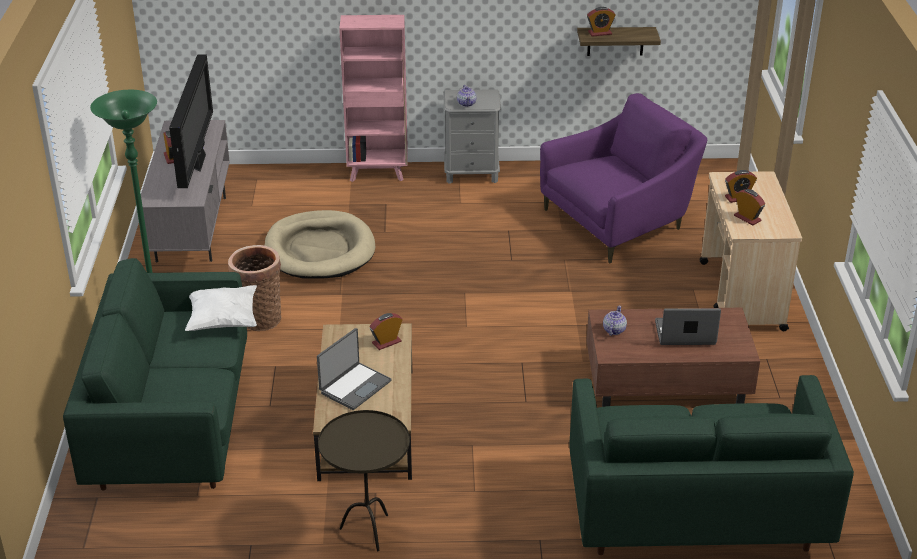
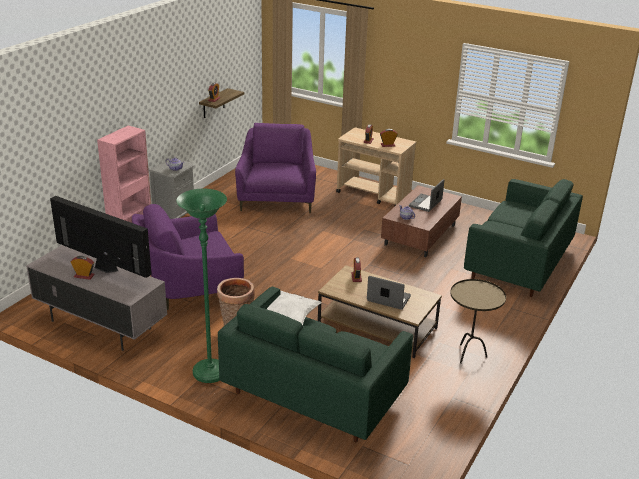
camera: 60 degrees left, 5 degrees down
(319, 250) = (189, 287): beige dog bed -> purple armchair
(354, 386) = (388, 299): laptop -> laptop turned 45 degrees counterclockwise

